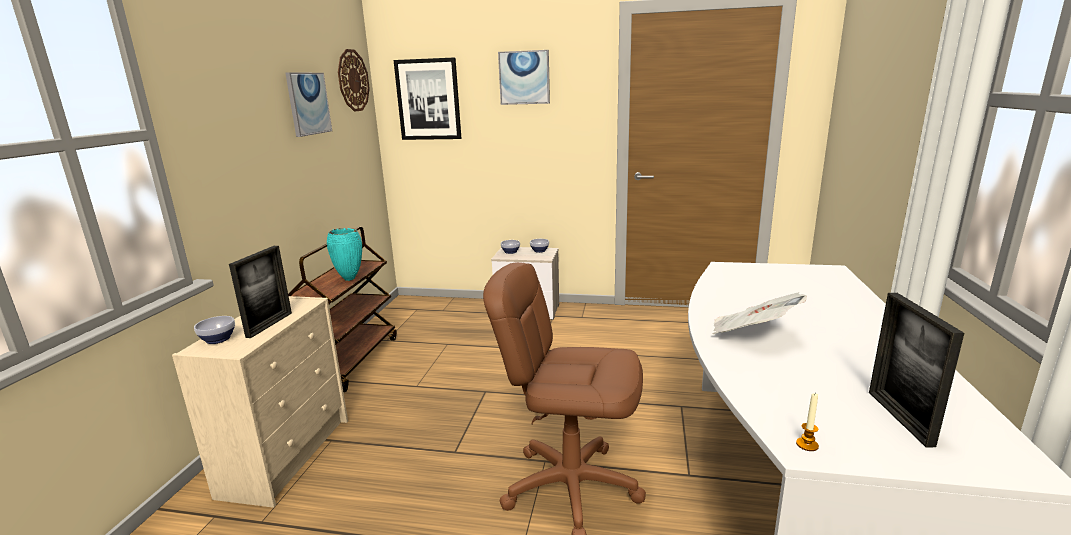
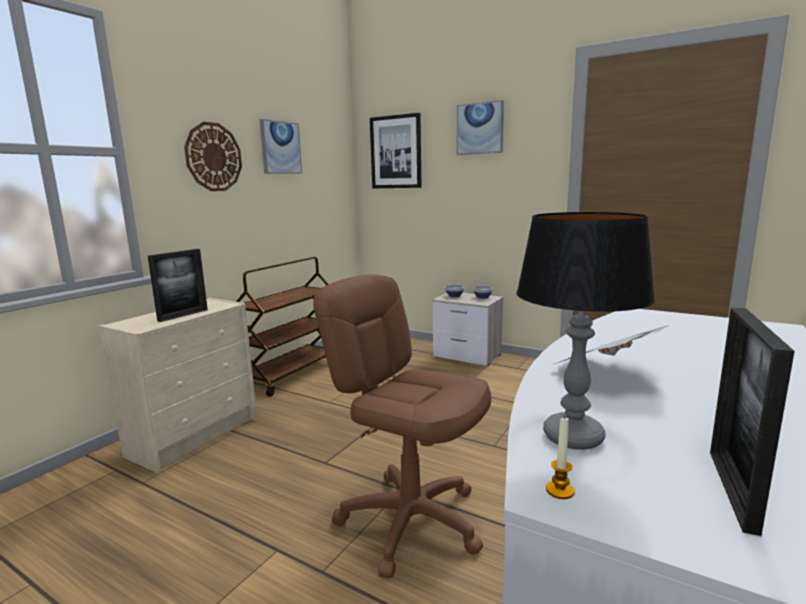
camera: 20 degrees right, 5 degrees down
(218, 340) = (138, 320): bowl -> none
(350, 279) = (292, 298): turquoise vase -> none
(353, 80) = (331, 134): wall clock -> wall clock (213, 157)
(778, 398) = (573, 436): none -> table lamp

